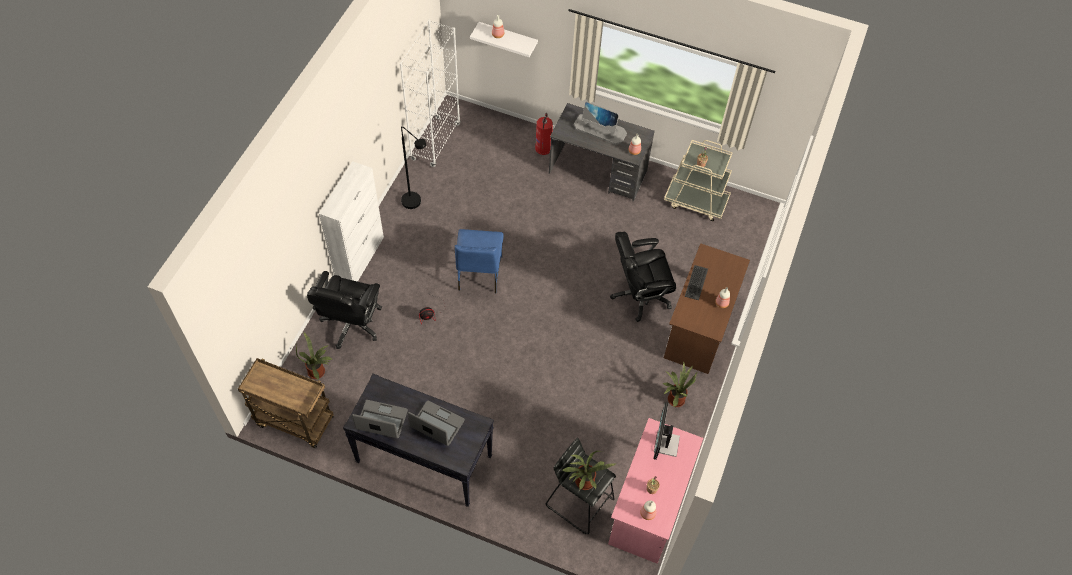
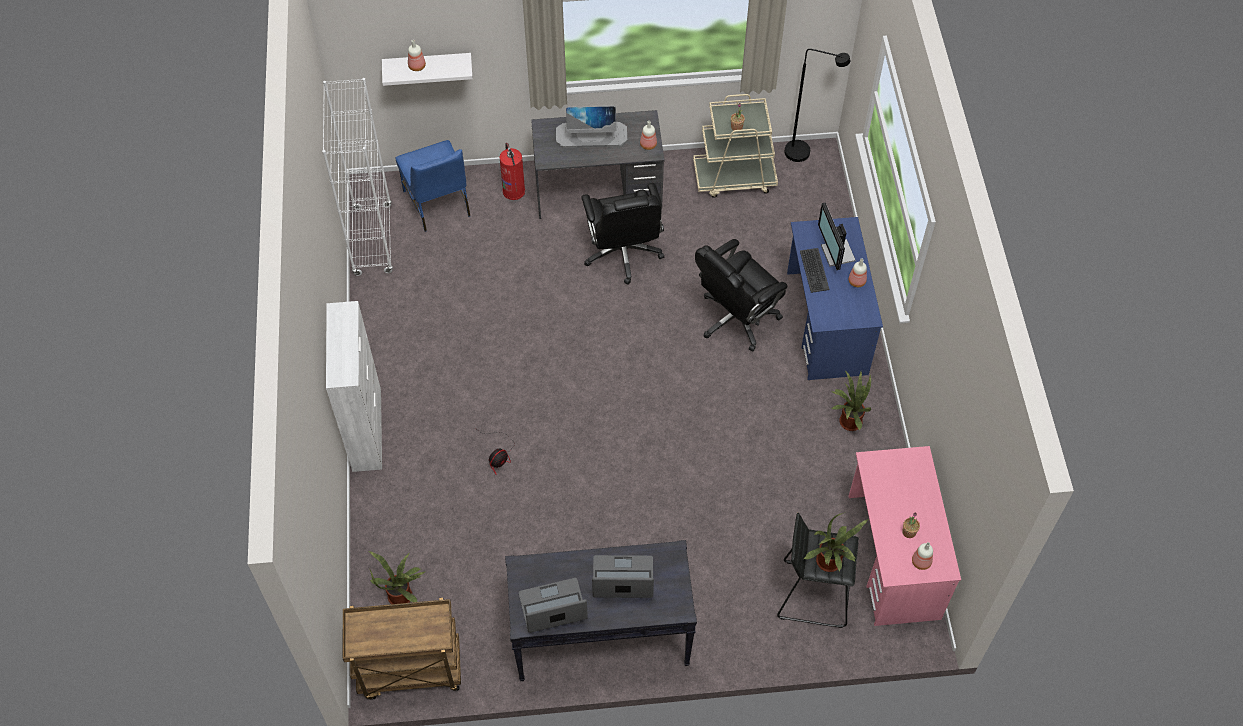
camera: 25 degrees left, 0 degrees up
(351, 324) = (407, 516): black office chair -> black office chair (623, 253)
(415, 204) = (396, 329): black floor lamp -> black floor lamp (804, 153)
(479, 274) = (529, 380): blue chair -> blue chair (438, 204)
(665, 444) = (892, 473): monitor -> monitor (836, 254)
(700, 326) = (826, 323): brown desk -> blue desk

